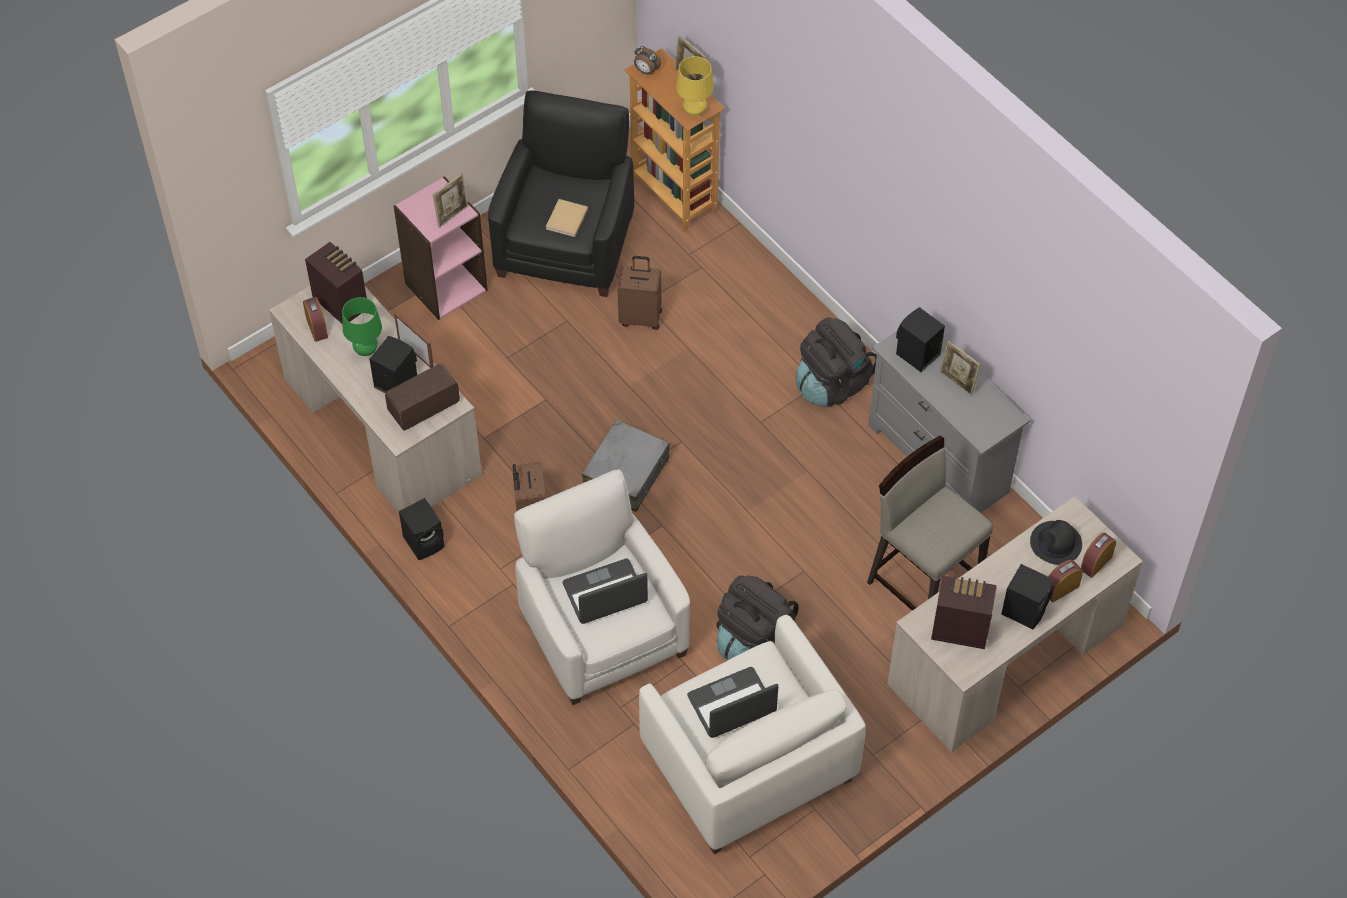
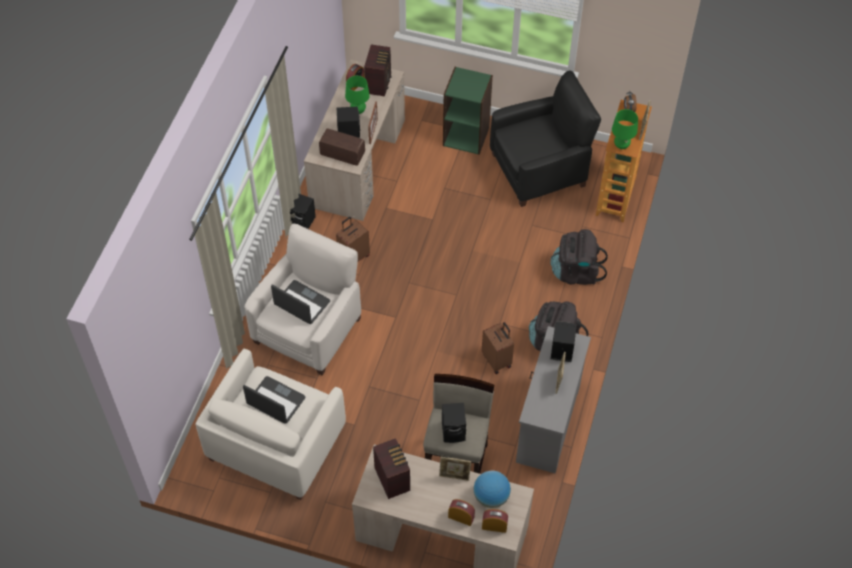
camera: 55 degrees right, 0 degrees up
(445, 286) = (466, 136): pink bookcase -> green bookcase
(452, 215) = (470, 93): picture frame -> picture frame (454, 477)
(566, 220) = (526, 148): beige book -> none
(626, 473) = (415, 282): grey suitcase -> none
(641, 317) = (521, 229): brown suitcase -> brown suitcase (497, 360)
(694, 111) = (621, 145): yellow table lamp -> green table lamp
(753, 640) = (355, 401): black backpack -> black backpack (576, 272)
(1025, 609) = (432, 505): black speaker -> black speaker (454, 431)
(1055, 544) = (491, 497): black hat -> globe

